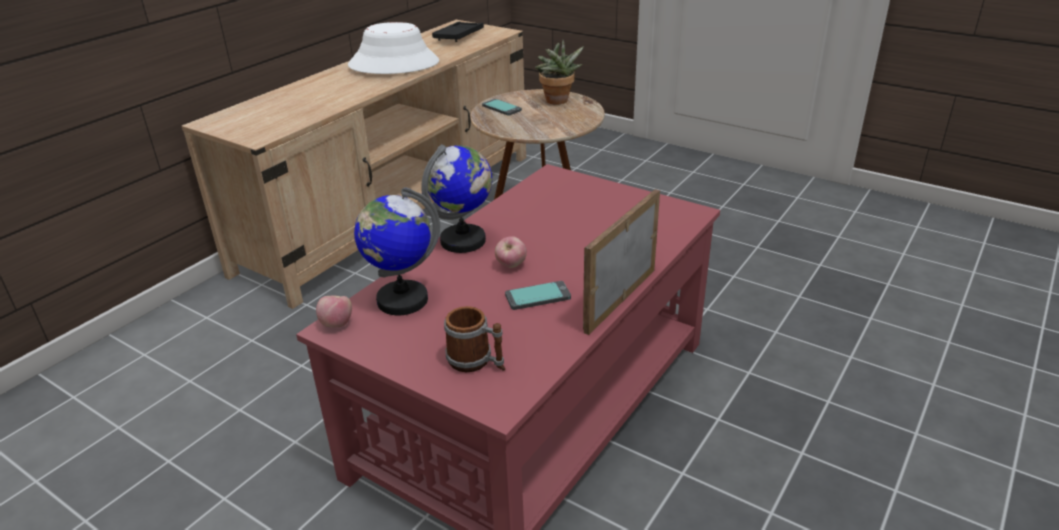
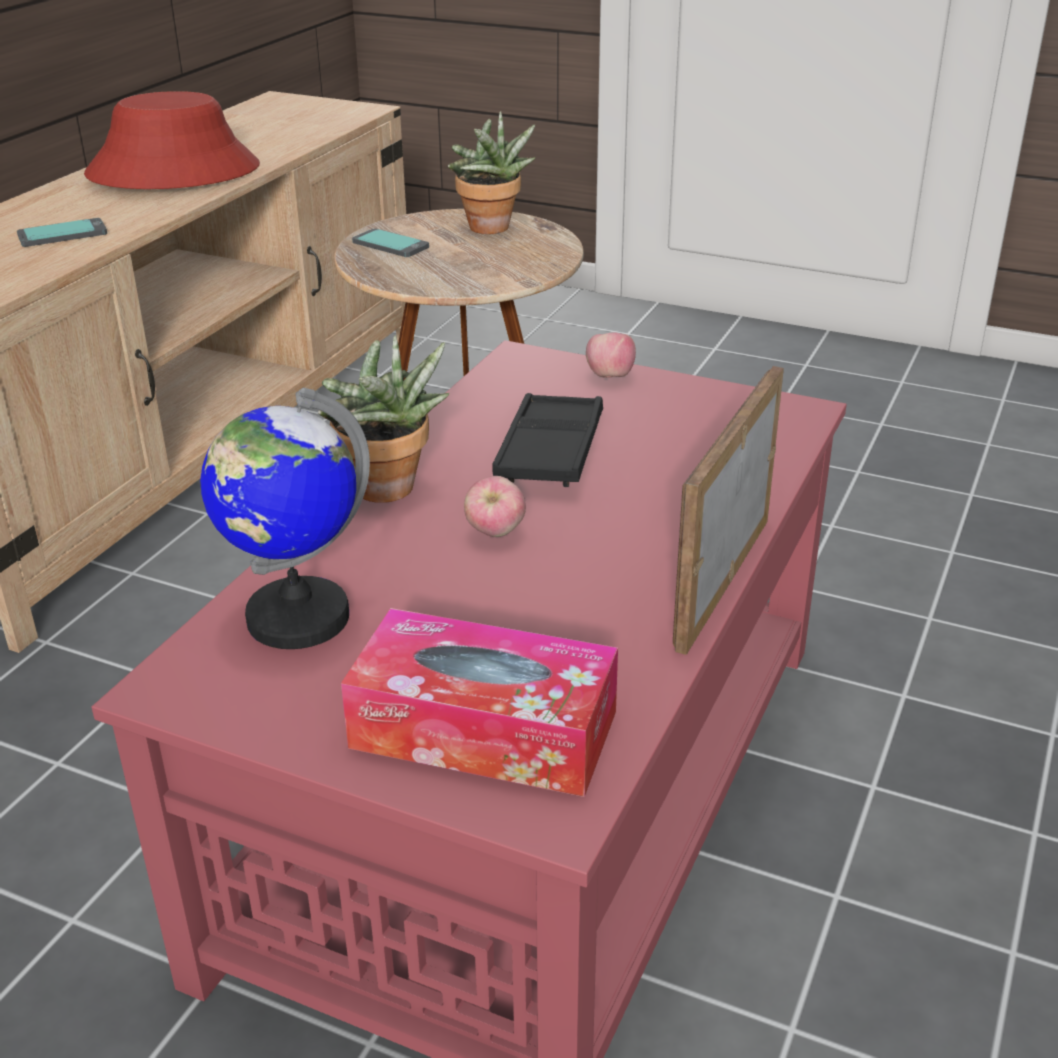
camera: 10 degrees left, 0 degrees up
(337, 324) = (174, 677): apple -> apple (610, 376)
(394, 64) = (174, 172): white hat -> red hat
(459, 36) = (284, 118): black tray -> black tray (550, 450)
(463, 241) = (388, 492): globe -> potted plant
(476, 362) = (484, 730): mug -> tissue box
(537, 296) = (564, 588): phone -> phone (62, 234)

